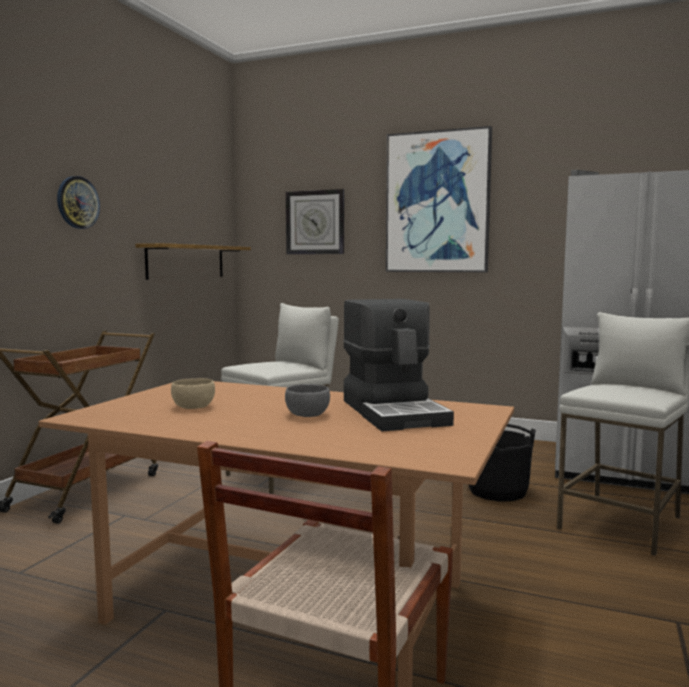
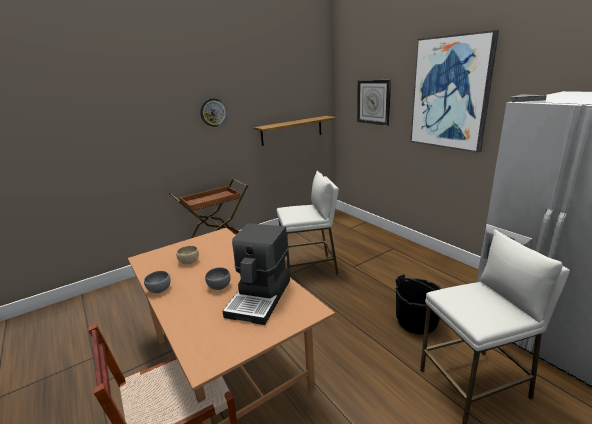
camera: 35 degrees right, 15 degrees up
(203, 432) = (159, 289): none -> grey bowl

